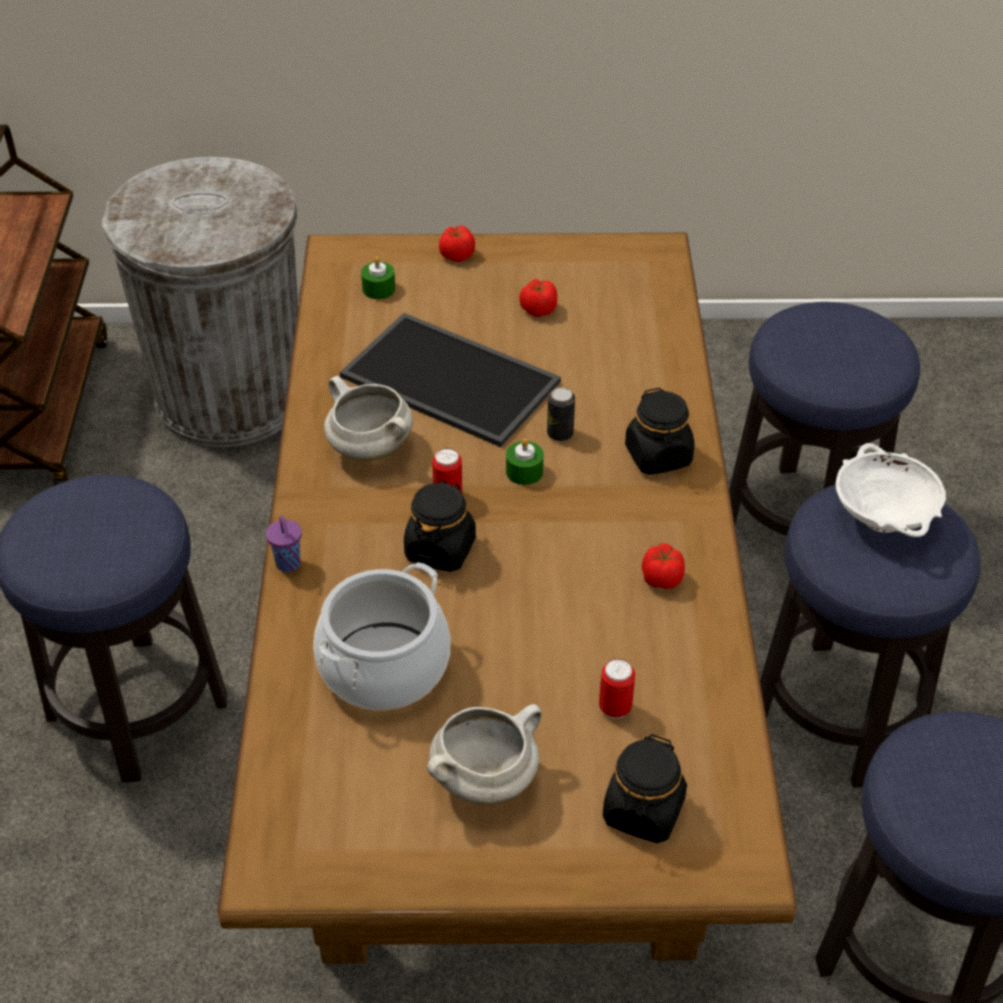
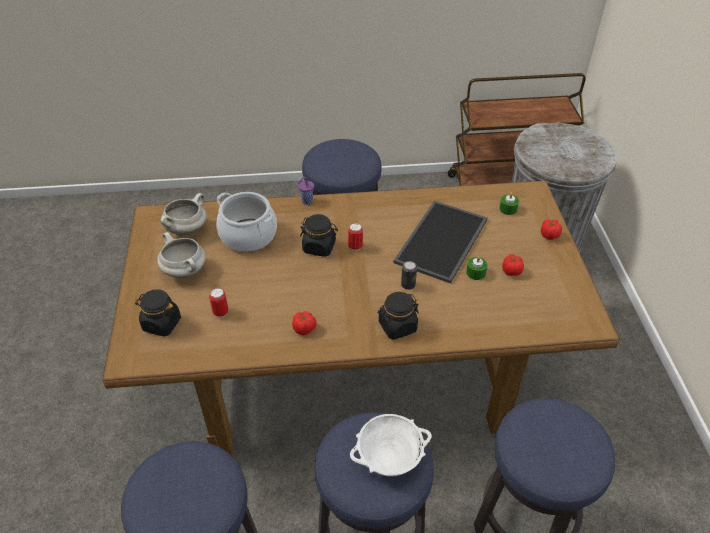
camera: 85 degrees right, 0 degrees up
(368, 448) = (384, 217): white cooking pot -> white cooking pot (187, 229)
(524, 471) = (376, 273): green candle -> green candle (475, 272)

